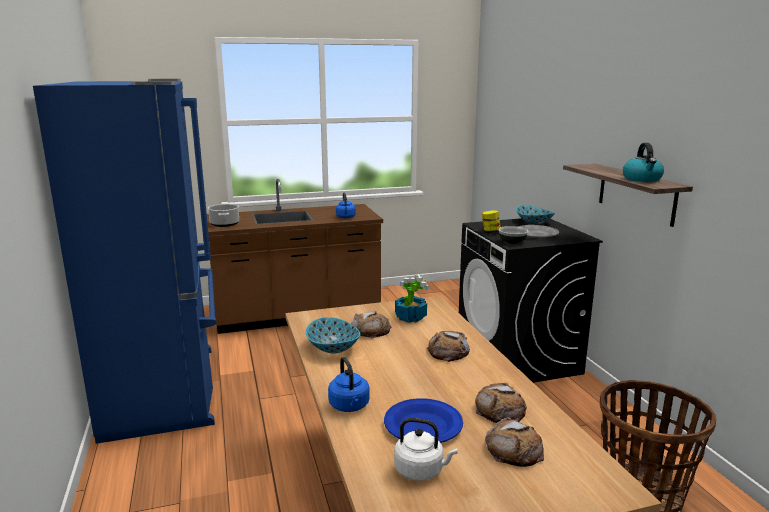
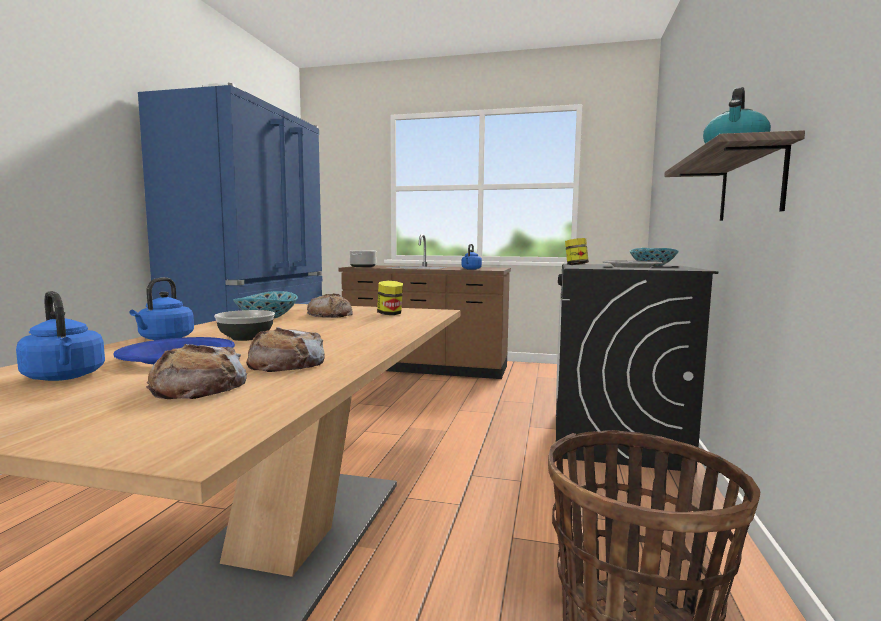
camera: 30 degrees right, 10 degrees down
(410, 317) = (390, 314): potted plant -> jar
(421, 471) = (65, 377): white kettle -> blue kettle
(448, 351) = (361, 330): bread -> none
(512, 242) = (584, 267): bowl -> bowl (246, 338)

